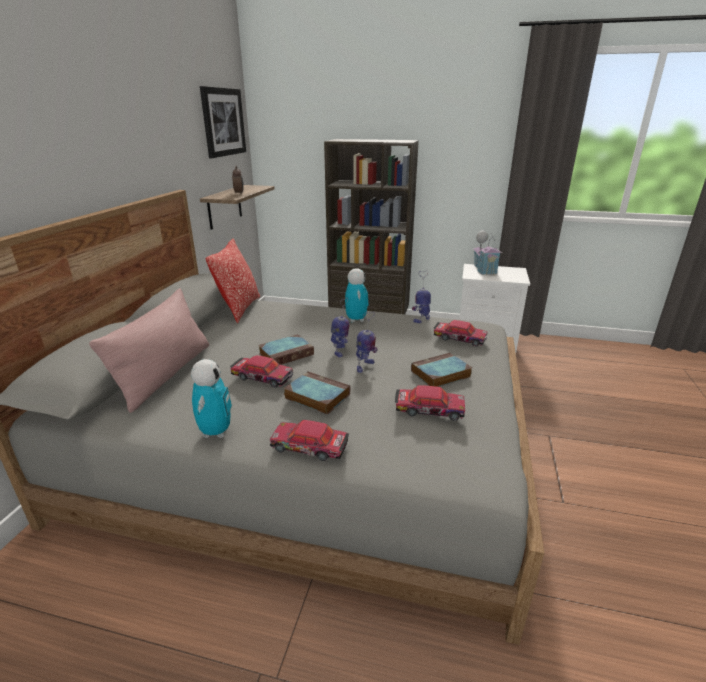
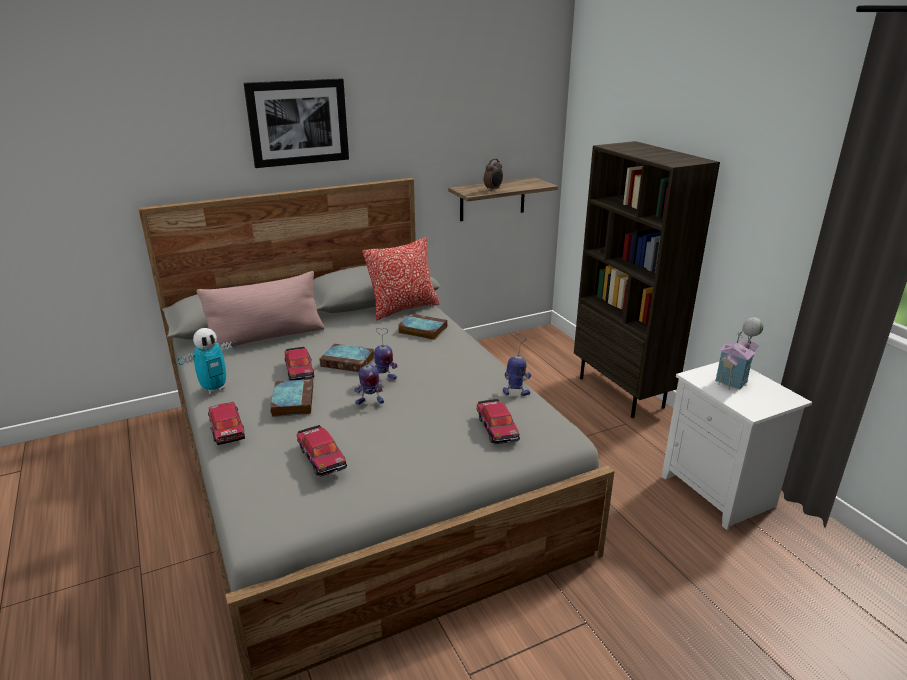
camera: 50 degrees right, 0 degrees up
(223, 122) = (512, 108): picture -> picture (298, 122)
(356, 319) = (460, 362): toy robot -> none
(440, 374) = (404, 443): book -> book (421, 330)

